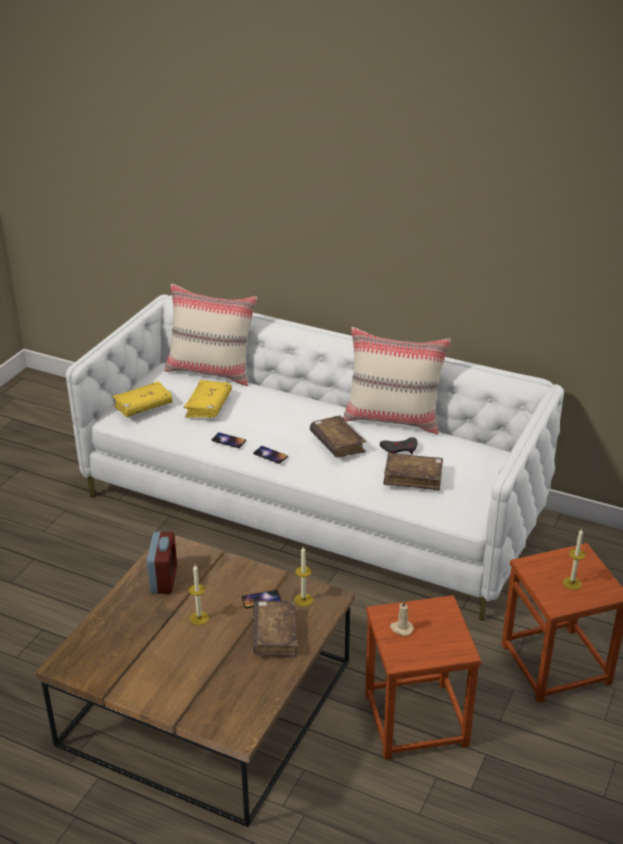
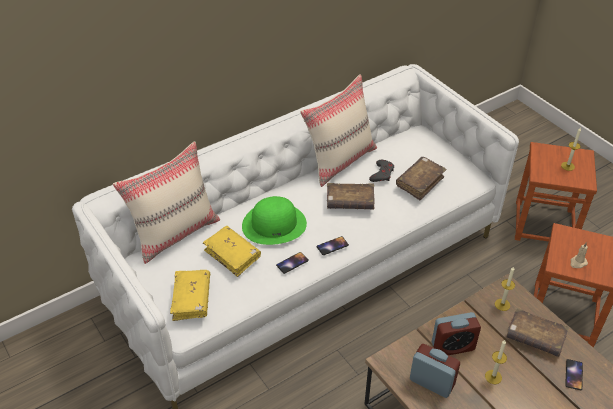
camera: 60 degrees left, 10 degrees up
(218, 580) = (452, 346): none -> alarm clock
(261, 599) = (489, 329): phone -> phone (574, 375)
(266, 413) = (274, 224): none -> green hat

